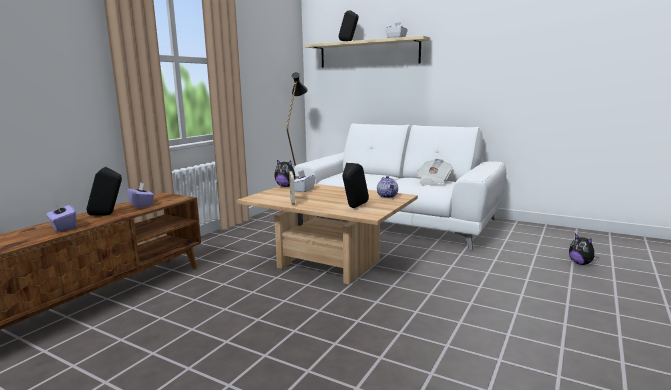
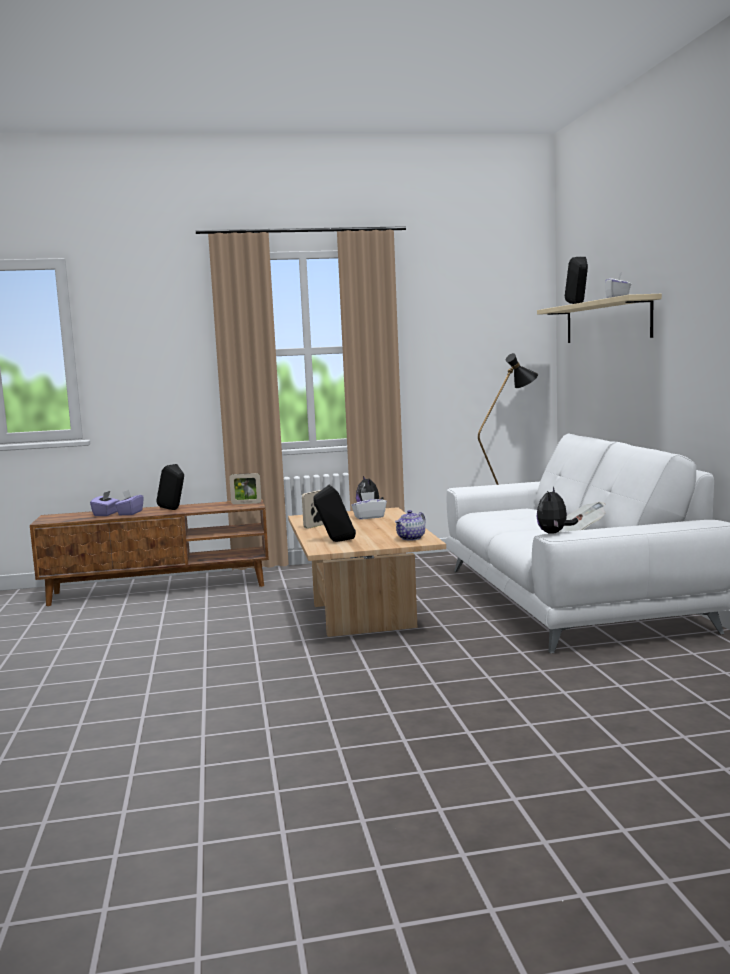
camera: 50 degrees right, 5 degrees down
(141, 204) = (214, 506): purple tissue box -> purple tissue box (106, 514)
(165, 197) = (246, 503): none -> picture frame
(581, 263) = (647, 715): plush toy -> plush toy (554, 533)

